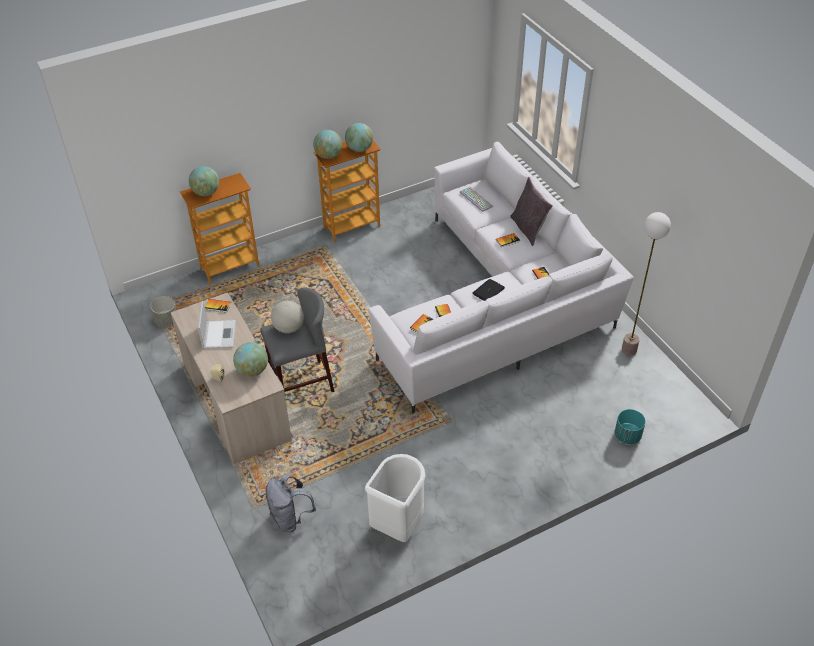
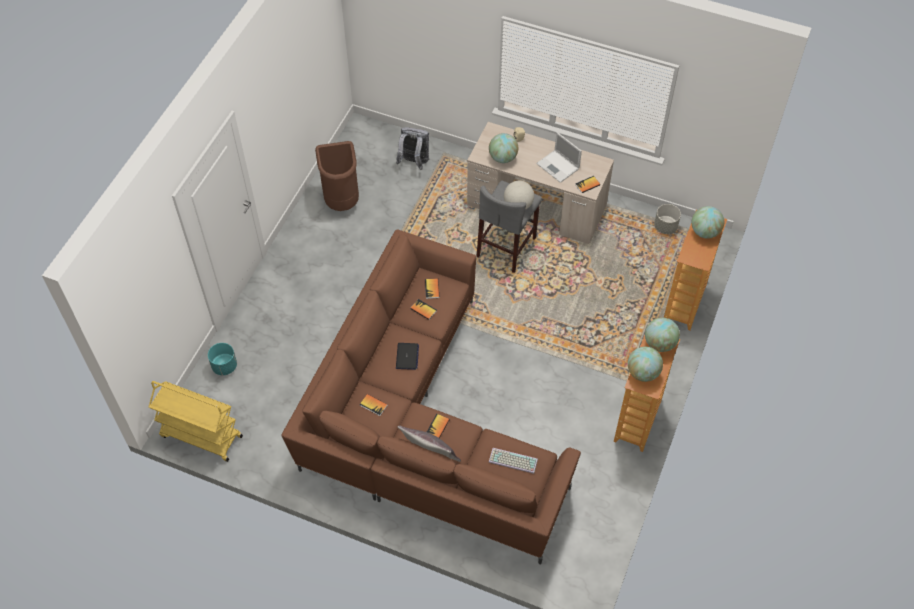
camera: 140 degrees right, 10 degrees up
(398, 525) = (342, 200): white trash can -> brown trash can
(499, 304) = (421, 426): white sofa -> brown sofa
(629, 350) = (271, 454): floor lamp -> none
(681, 393) = (200, 436): none -> yellow cart

